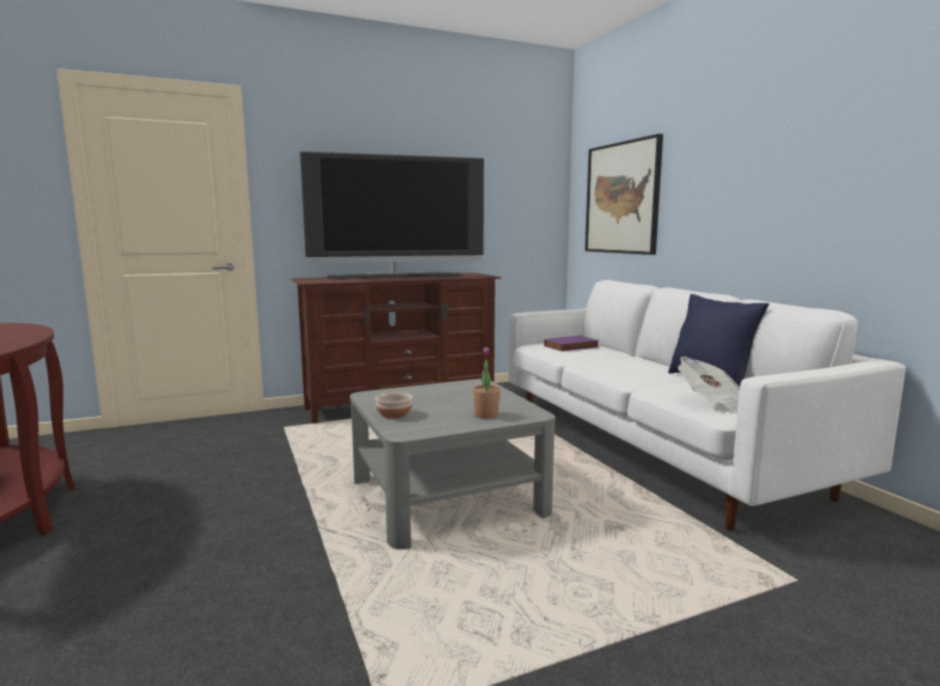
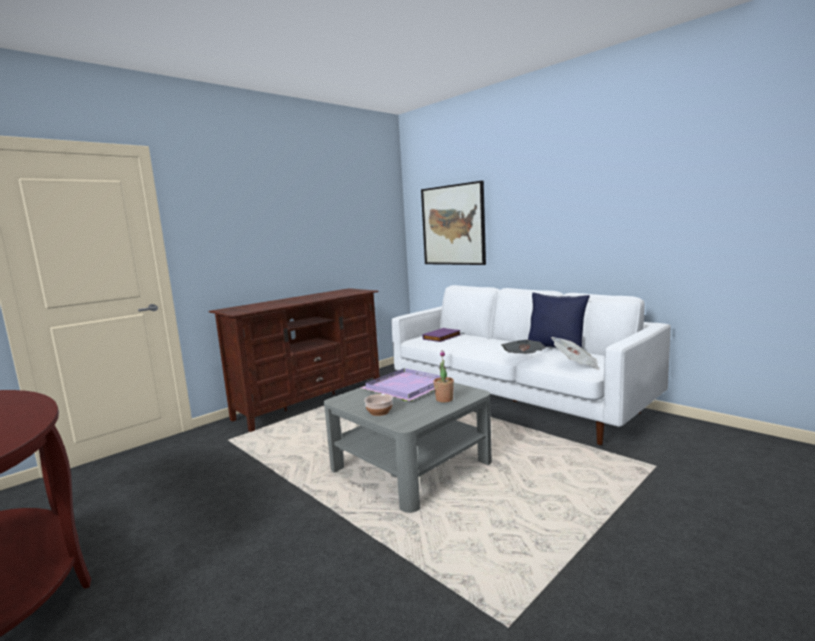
camera: 20 degrees left, 0 degrees up
(397, 276) = (298, 299): television -> none
(460, 394) = (406, 386): none -> purple tray
(646, 385) = (523, 359): none -> newspaper

